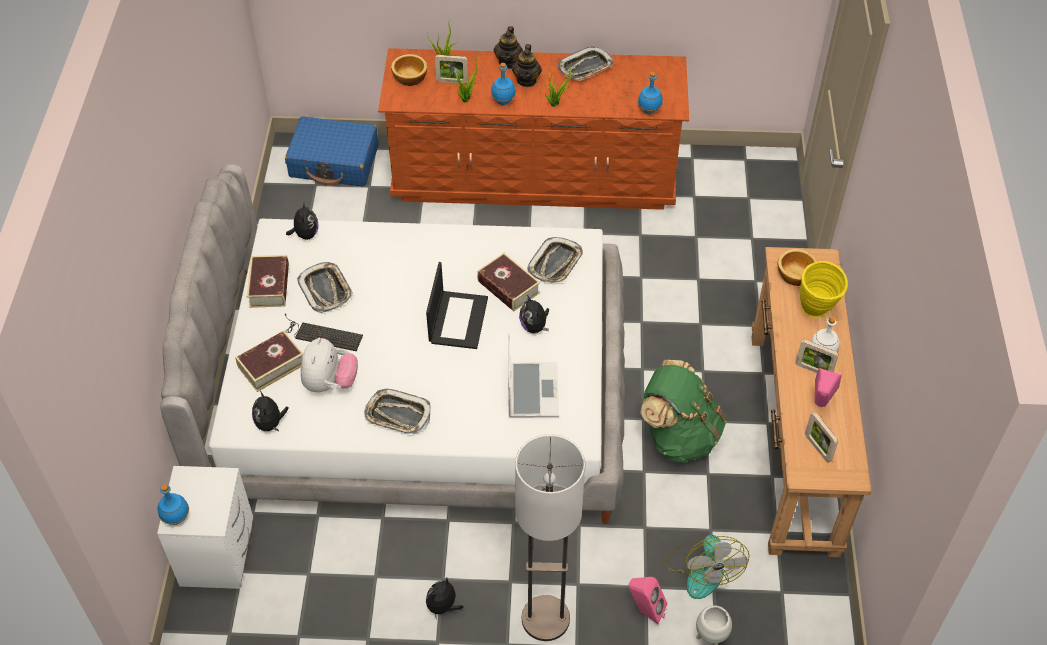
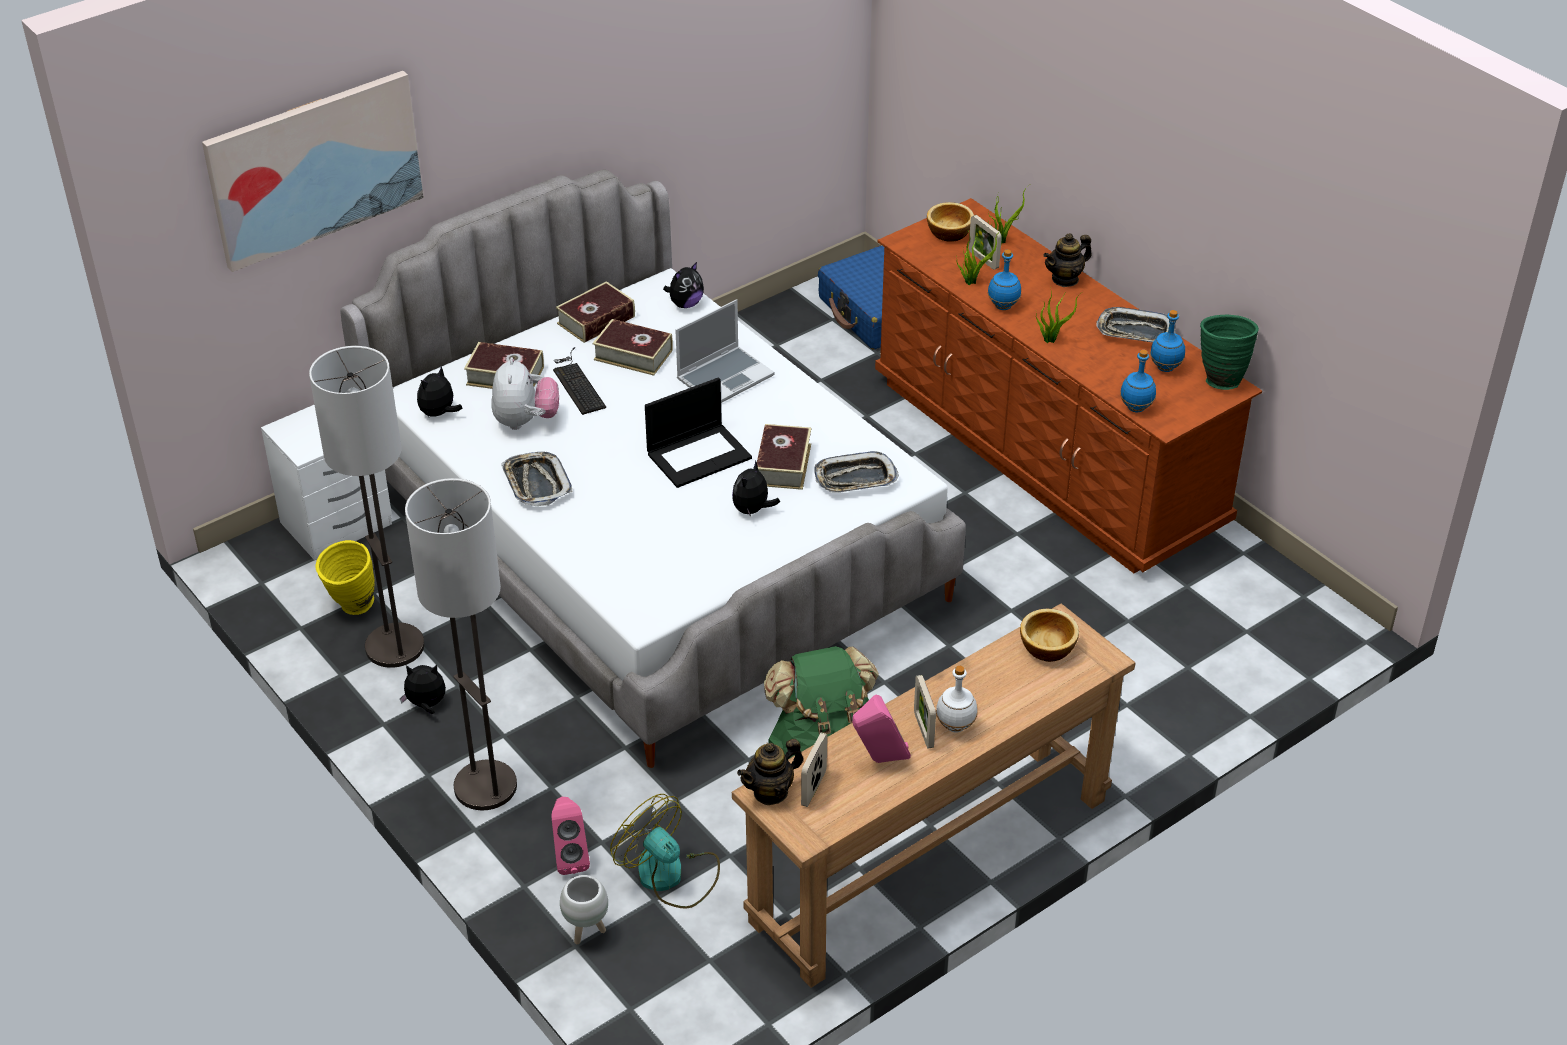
camera: 50 degrees right, 10 degrees down
(119, 317) = (314, 168): none -> picture
(176, 518) = (287, 427): blue bottle -> blue bottle (1165, 367)
(326, 290) = (633, 355): tray -> book
(330, 383) = (526, 421): plush toy -> plush toy turned 60 degrees counterclockwise
(372, 592) = (394, 646): none -> floor lamp
(527, 80) = (1056, 304): teapot -> teapot (770, 792)
(531, 390) = (668, 553): laptop -> laptop (725, 377)
(660, 64) = (1220, 378): none -> green vase
(702, 569) = (670, 876): fan -> fan turned 90 degrees clockwise
(816, 313) = (1012, 691): yellow vase -> yellow vase (351, 608)

